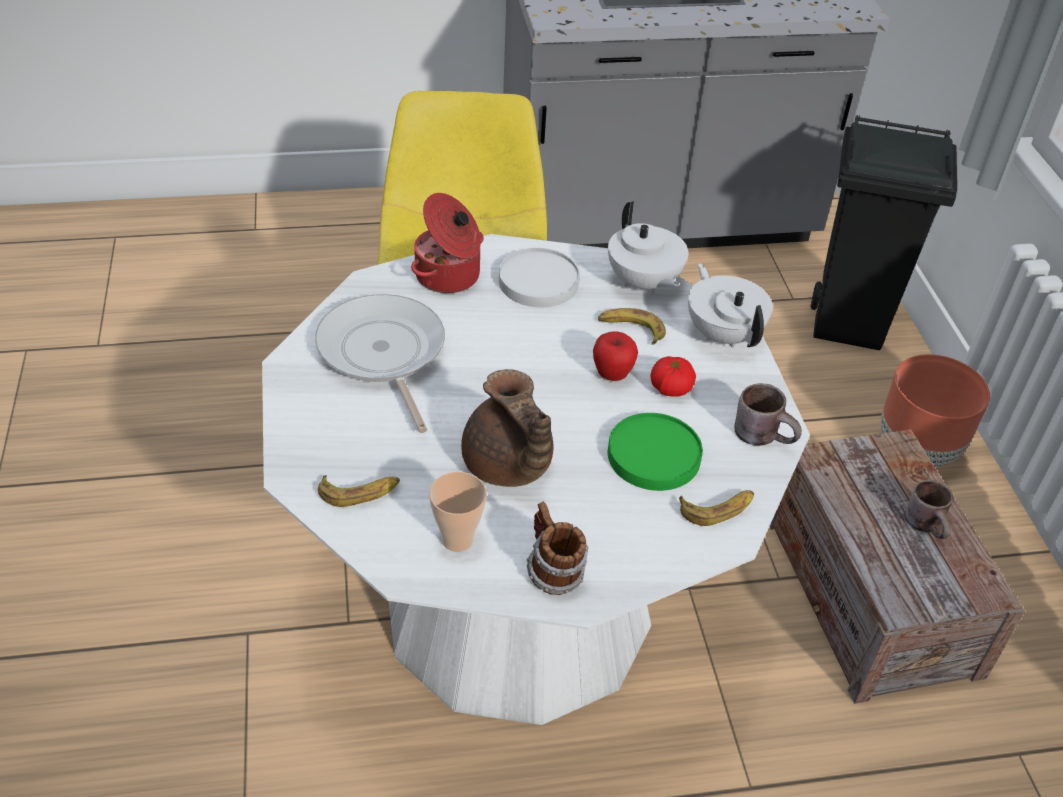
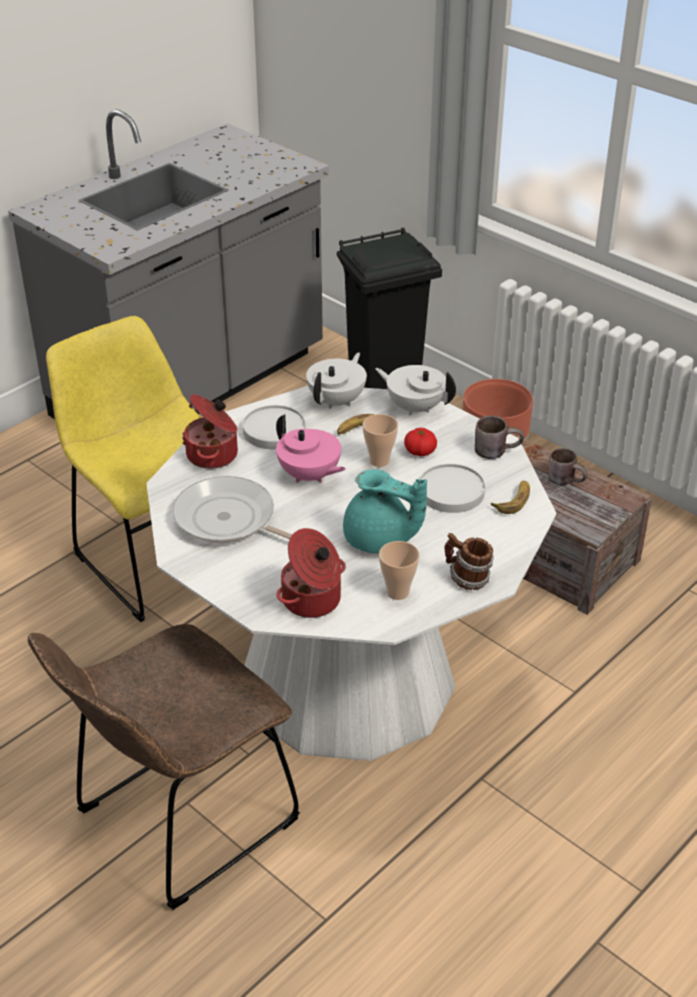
camera: 35 degrees left, 5 degrees down
(220, 648) = (179, 822): none -> brown chair
(359, 492) = (312, 600): banana -> cooking pot
(508, 466) = (380, 540): brown teapot -> turquoise teapot
(518, 350) = (309, 476): none -> pink teapot
(612, 374) = (379, 461): apple -> cup
(643, 283) = (337, 401): white teapot -> white teapot turned 90 degrees counterclockwise
(653, 456) = (451, 492): green plate -> white plate

